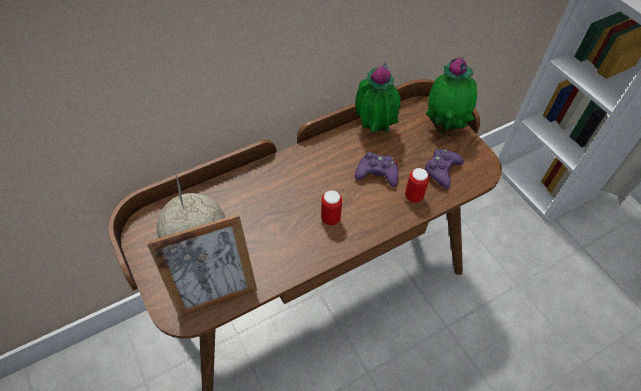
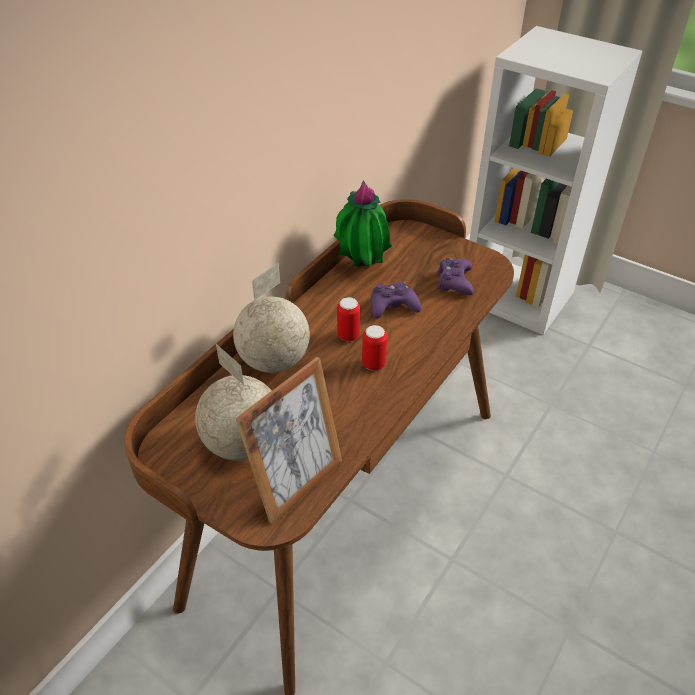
camera: 25 degrees left, 10 degrees down
(260, 185) = (275, 361): none -> globe
(413, 196) = (444, 314): can -> can (348, 335)
(444, 127) = (431, 242): potted plant -> none

